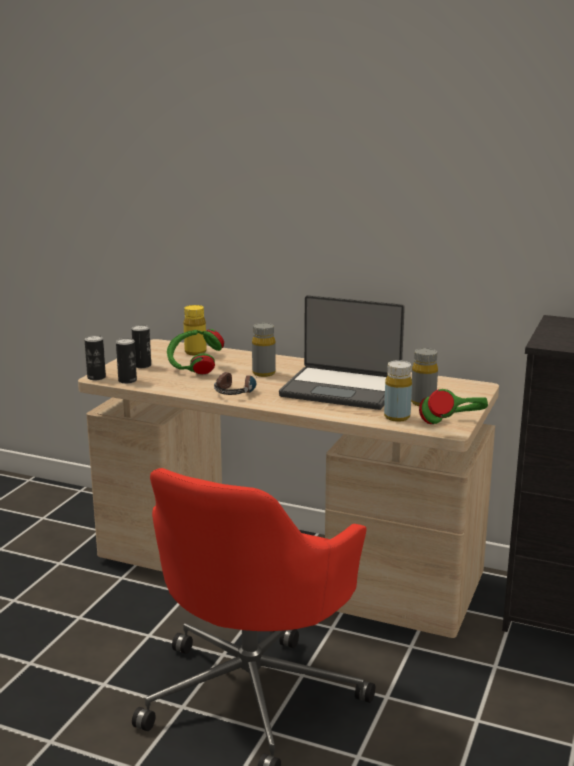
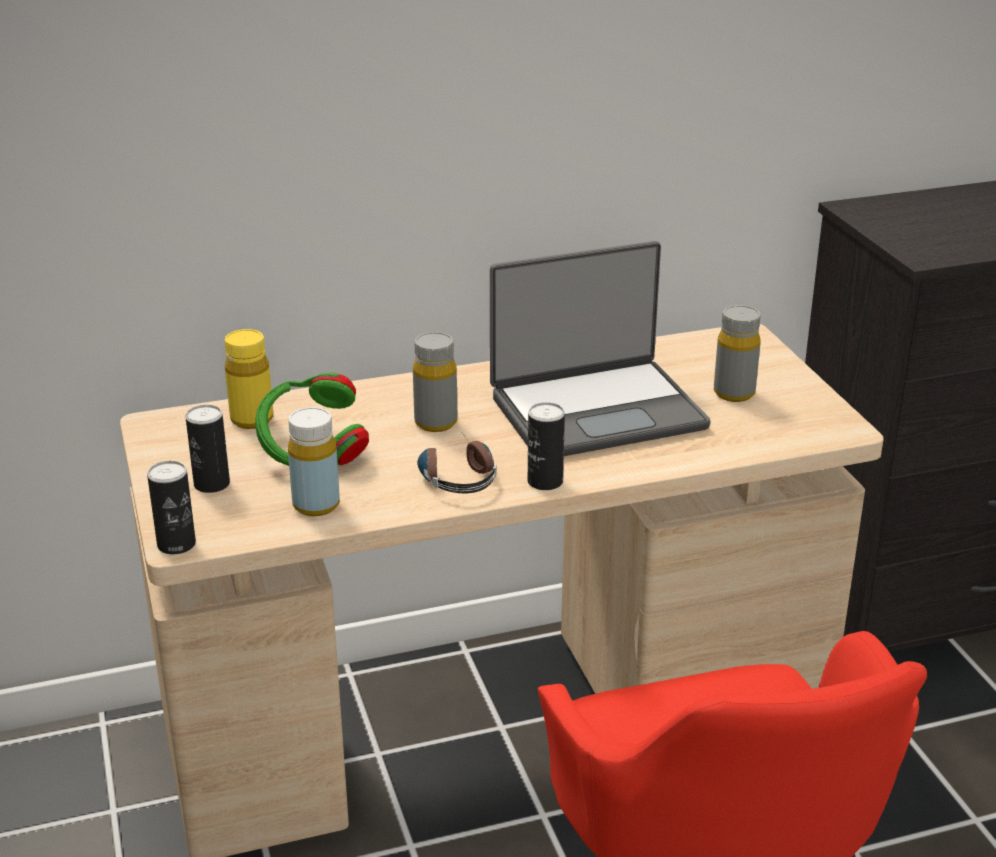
camera: 40 degrees left, 10 degrees up
(127, 380) = (245, 528): can -> can (545, 481)
(397, 417) = (748, 433): yellow bottle -> yellow bottle (316, 505)
(453, 427) = (837, 422): green headphones -> none

